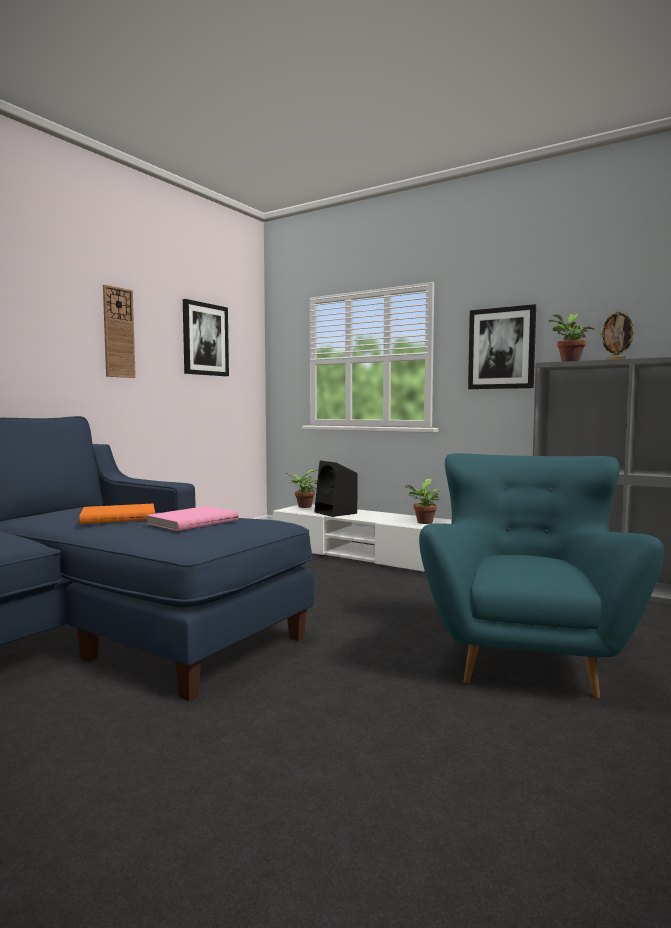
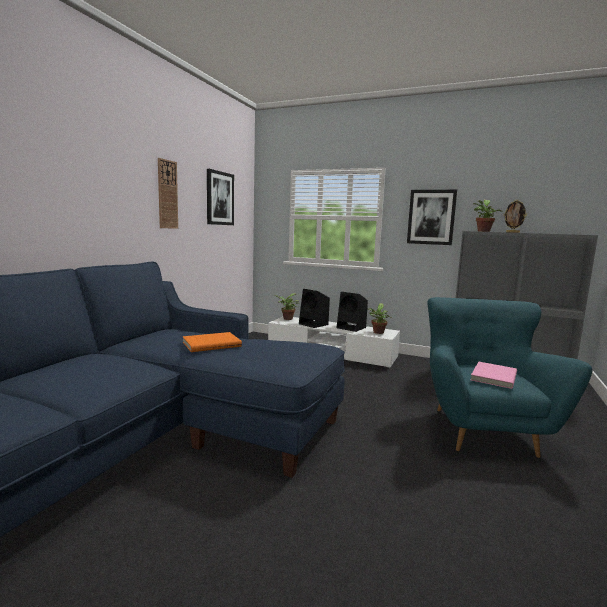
camera: 10 degrees left, 5 degrees up
(192, 521) = (271, 348): pink book -> pink book (492, 376)
(389, 517) = (352, 328): none -> black speaker

